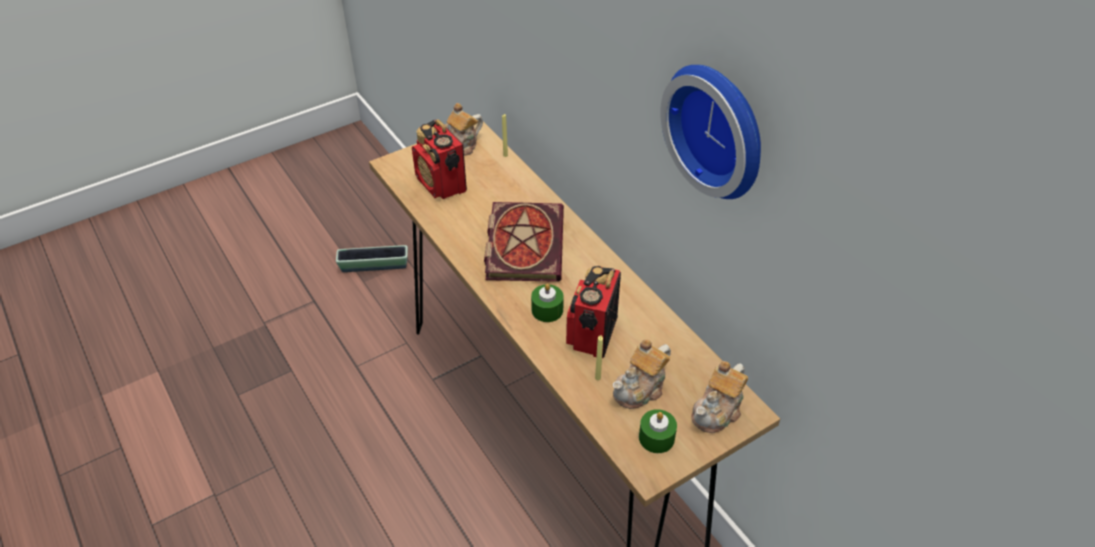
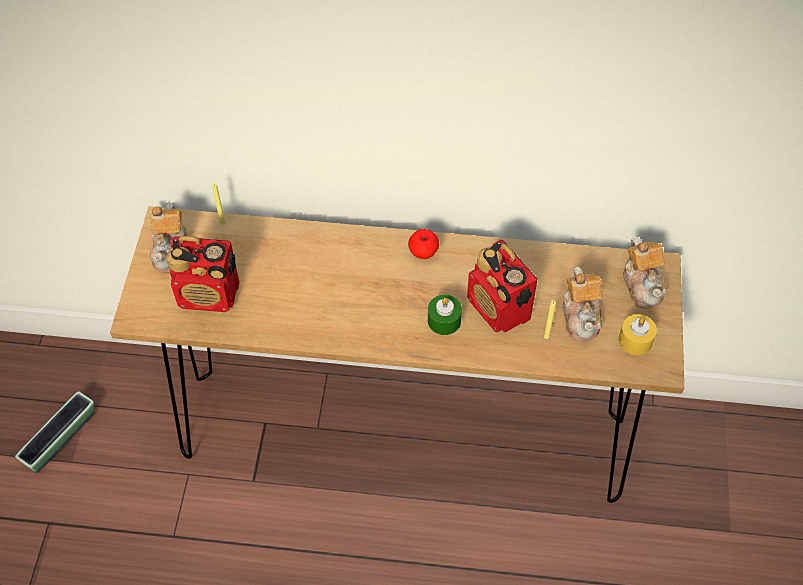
camera: 50 degrees left, 10 degrees up
(523, 243) = (349, 285): book -> none
(594, 264) = (423, 253): none -> apple
(656, 438) = (635, 340): green candle -> yellow candle
(720, 128) = (560, 65): wall clock -> none

